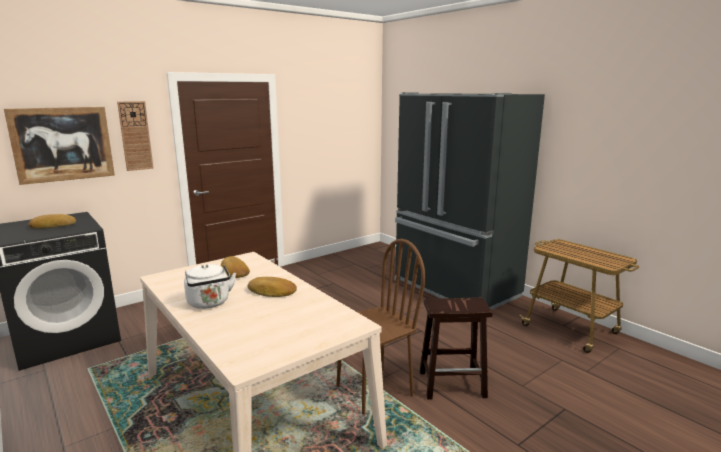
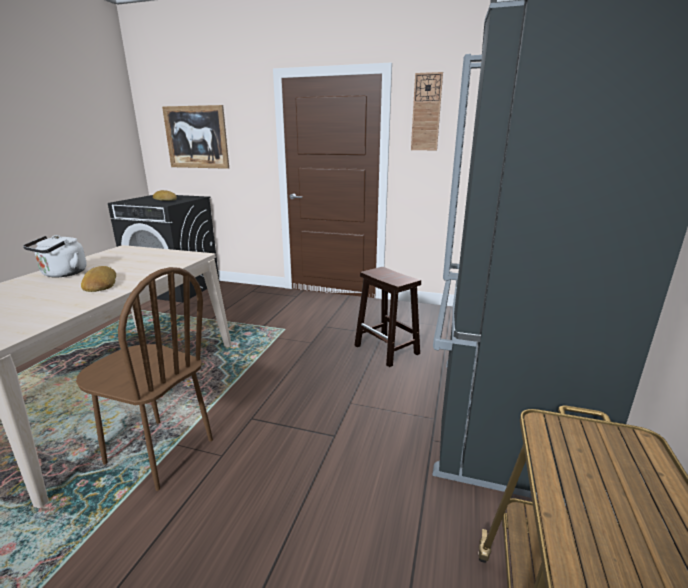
camera: 55 degrees right, 5 degrees up
(135, 136) = (245, 134): wall clock -> wall clock (426, 112)
(234, 271) = (150, 261): bread -> none
(453, 384) = (205, 522): brown stool -> brown stool (387, 350)

